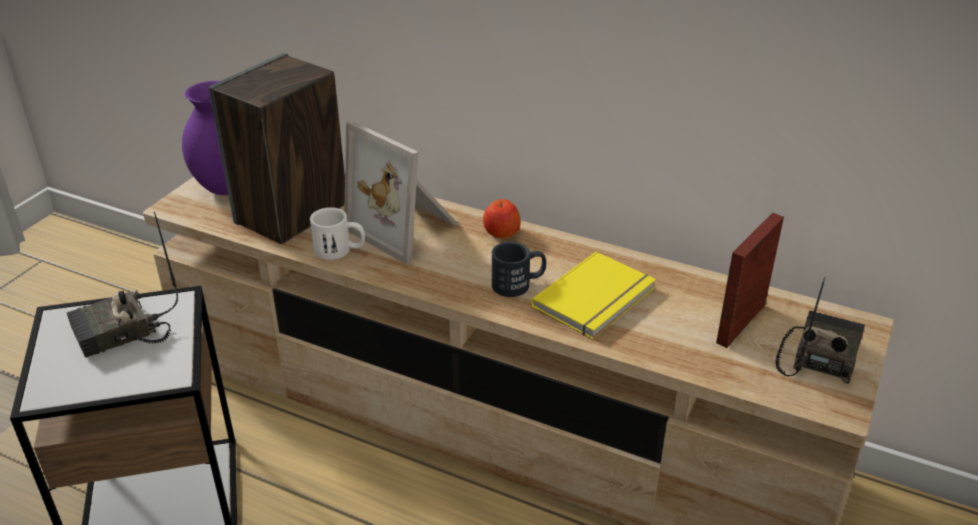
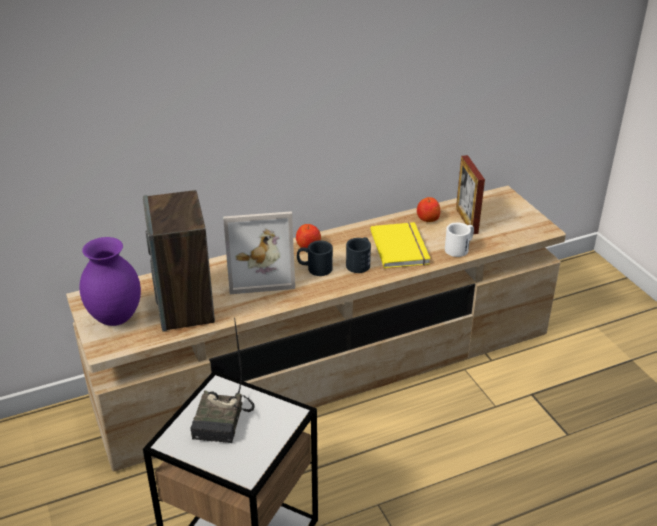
camera: 50 degrees left, 0 degrees up
(340, 250) = (249, 304): white mug -> white mug (460, 248)
(463, 258) = (314, 268): none -> black mug
(693, 288) = (427, 218): none -> apple
(818, 356) = (509, 215): radio -> none

